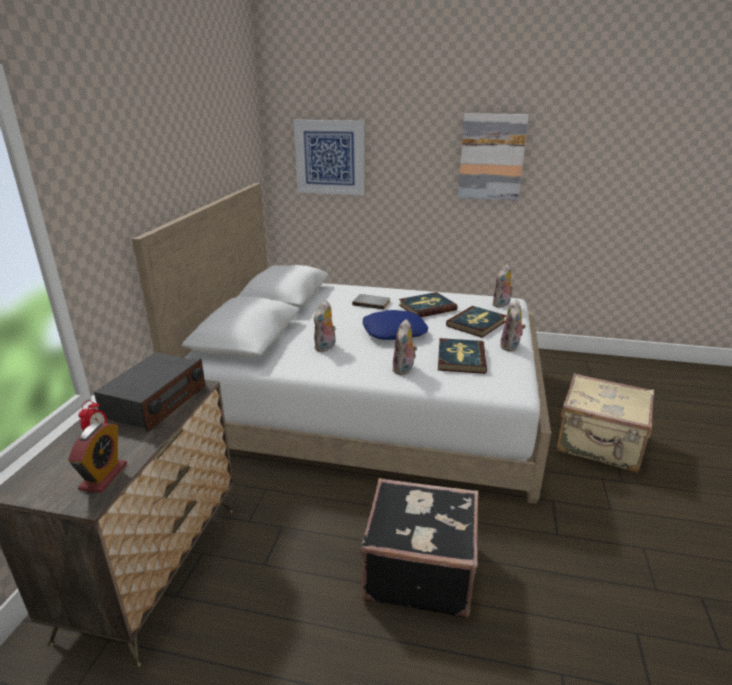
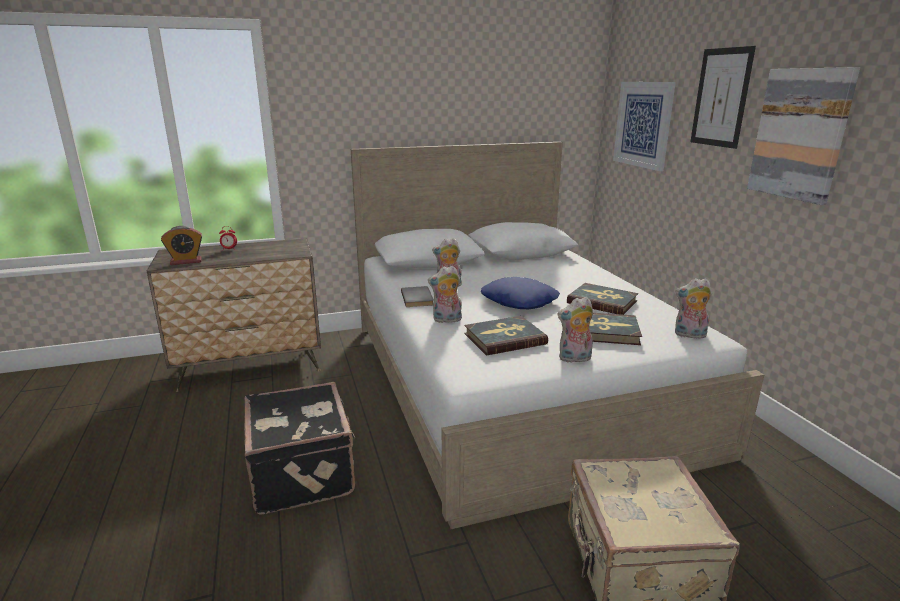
camera: 60 degrees right, 5 degrees down
(156, 401) = (272, 250): radio -> none
(372, 303) = (568, 279): grey book -> grey book (418, 298)
(417, 133) = (721, 97): none -> picture

